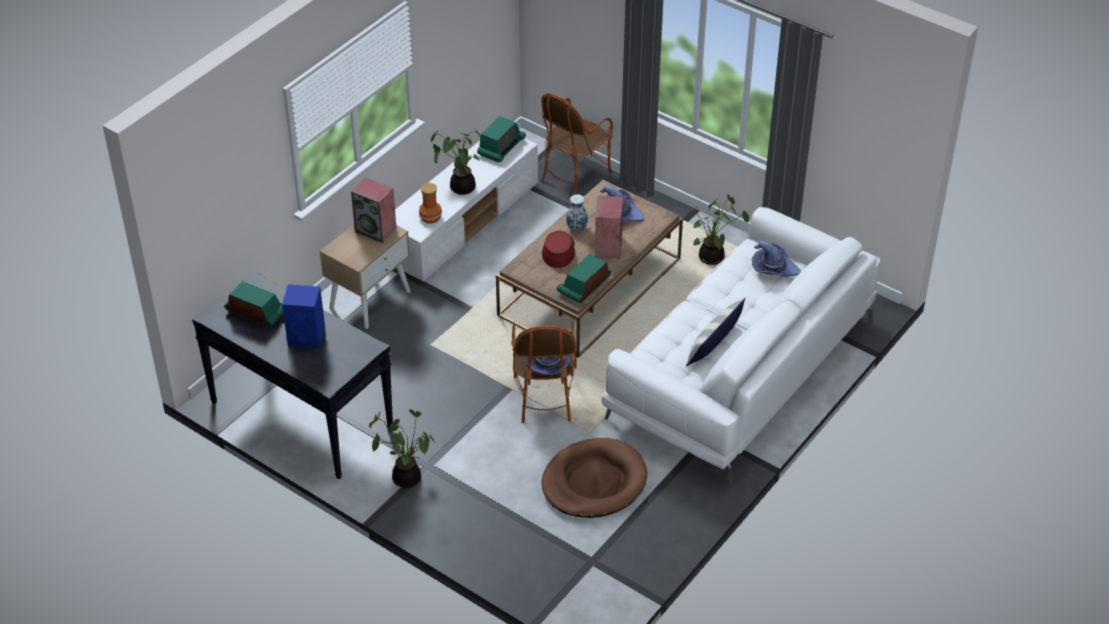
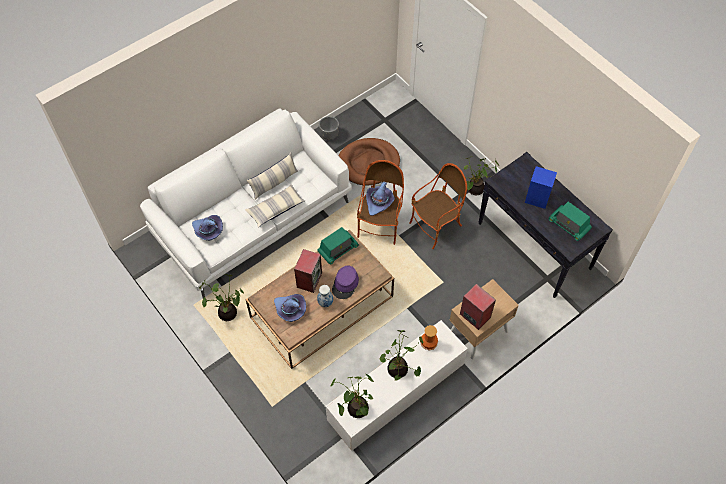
camera: 165 degrees left, 15 degrees up
(501, 147) = (356, 408): radio -> potted plant
(558, 251) = (345, 284): red hat -> purple hat
(575, 175) = (294, 425): armchair -> armchair (436, 226)
(677, 513) = (329, 135): none -> grey planter
(694, 313) = (275, 209): none -> pillow

